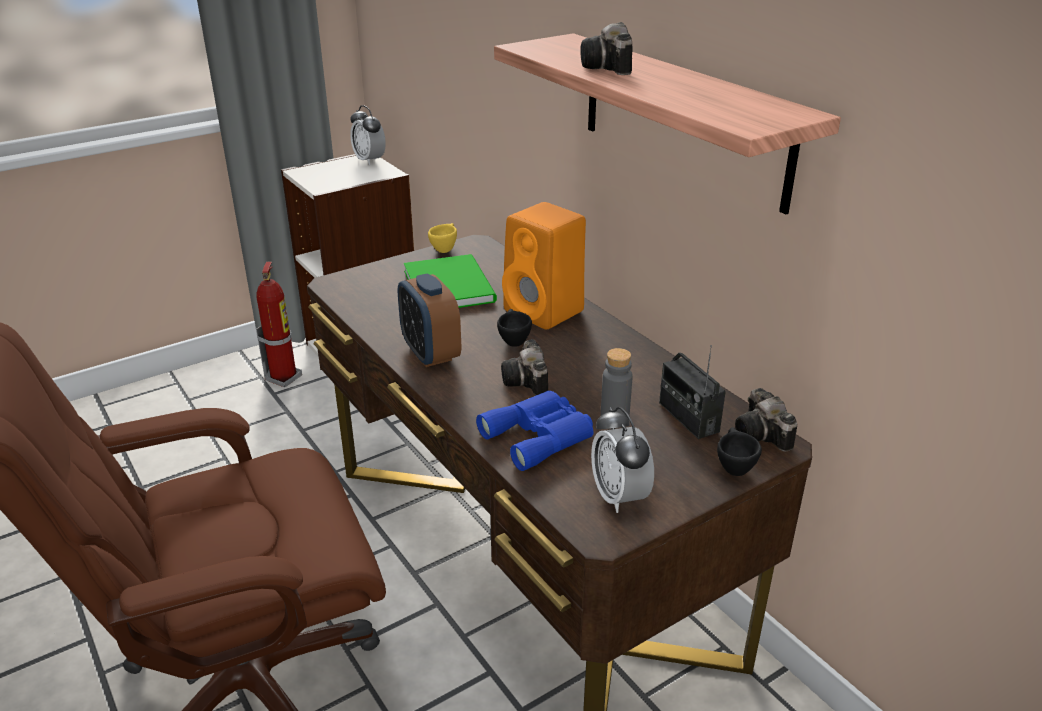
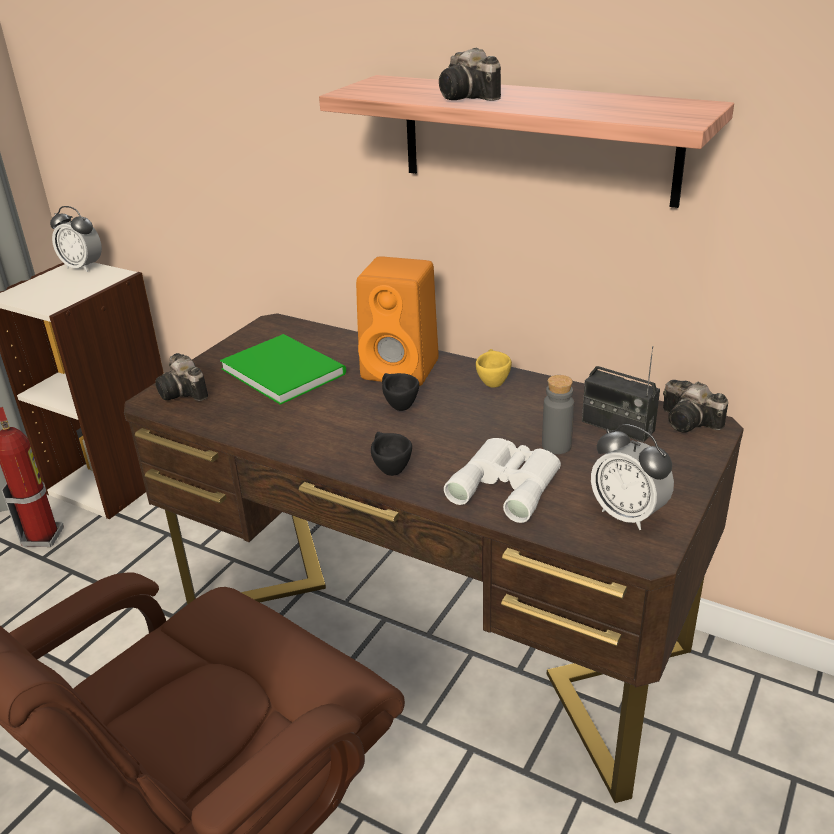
camera: 25 degrees left, 0 degrees up
(430, 353) = (327, 441): alarm clock -> none
(445, 249) = (244, 337): yellow cup -> yellow cup (492, 382)
(527, 382) = (448, 440): camera -> camera (184, 393)
(541, 435) = (508, 484): blue binoculars -> white binoculars
(733, 467) = (693, 457): black cup -> black cup (389, 469)

